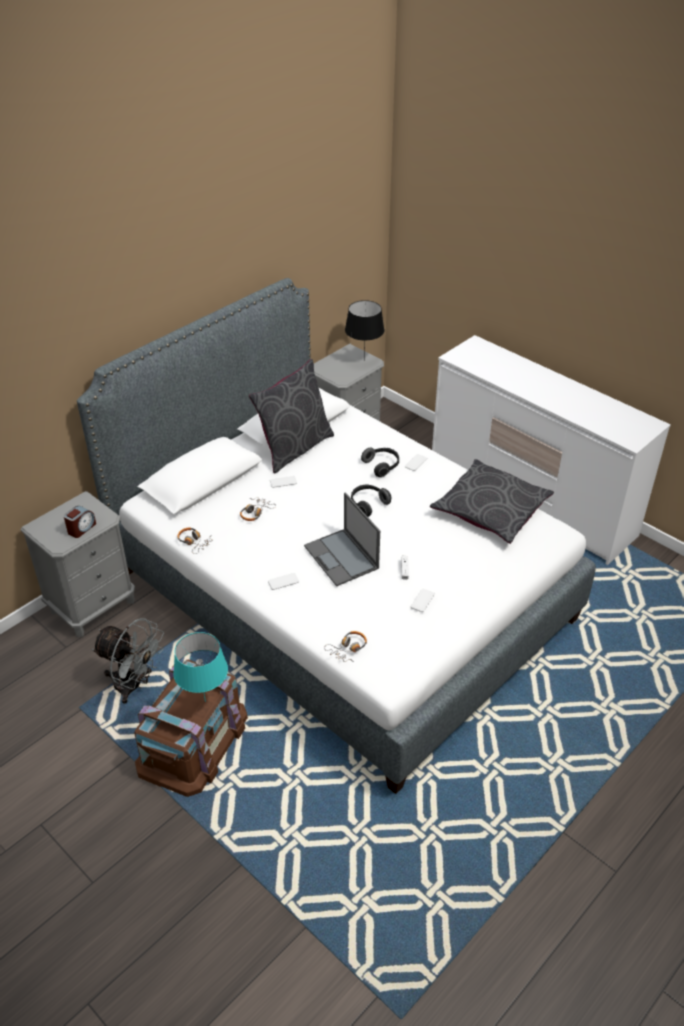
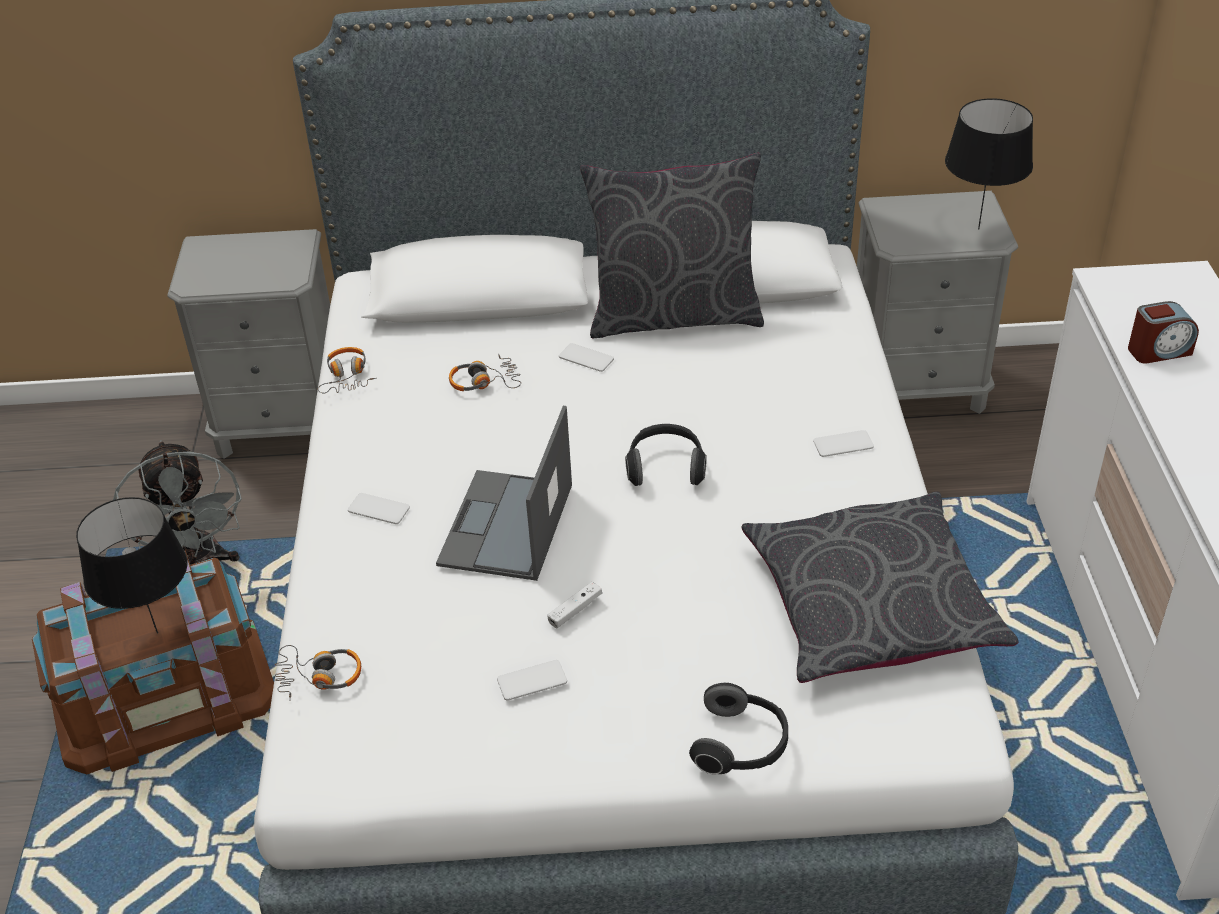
camera: 45 degrees right, 0 degrees up
(81, 528) = (243, 277): alarm clock -> alarm clock (1158, 351)
(204, 701) = (156, 632): turquoise table lamp -> black table lamp
(382, 466) = (776, 418): headphones -> headphones (741, 745)

